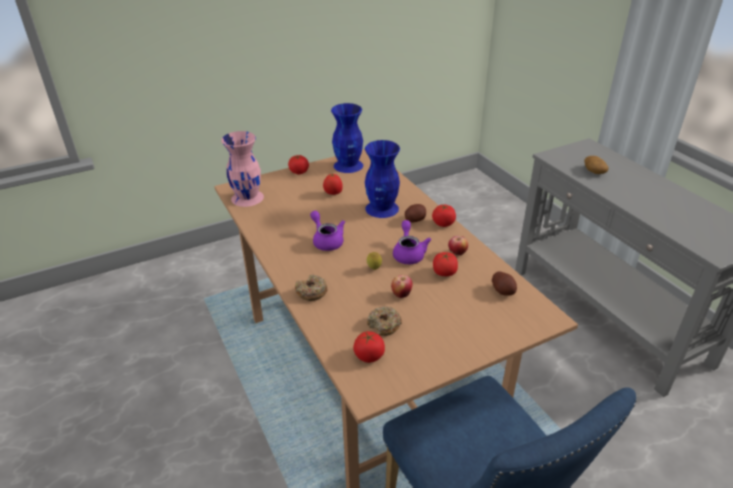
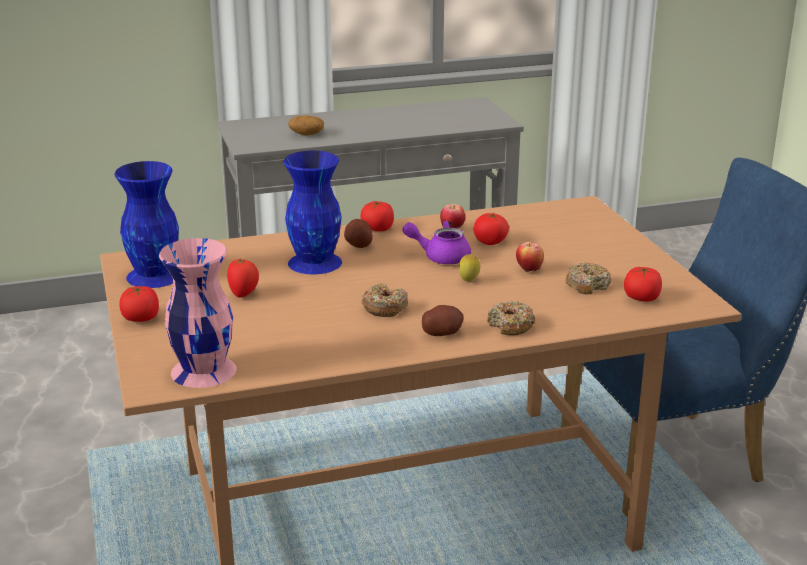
camera: 80 degrees left, 10 degrees down
(326, 241) = (384, 308): purple teapot -> donut
(503, 291) = (534, 217): potato -> potato (442, 333)

